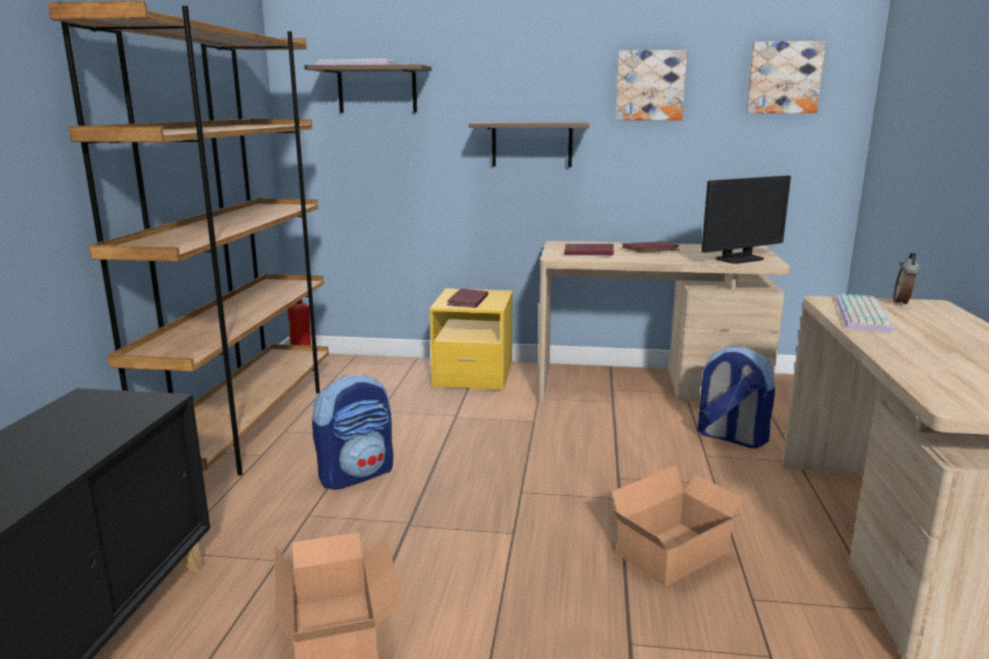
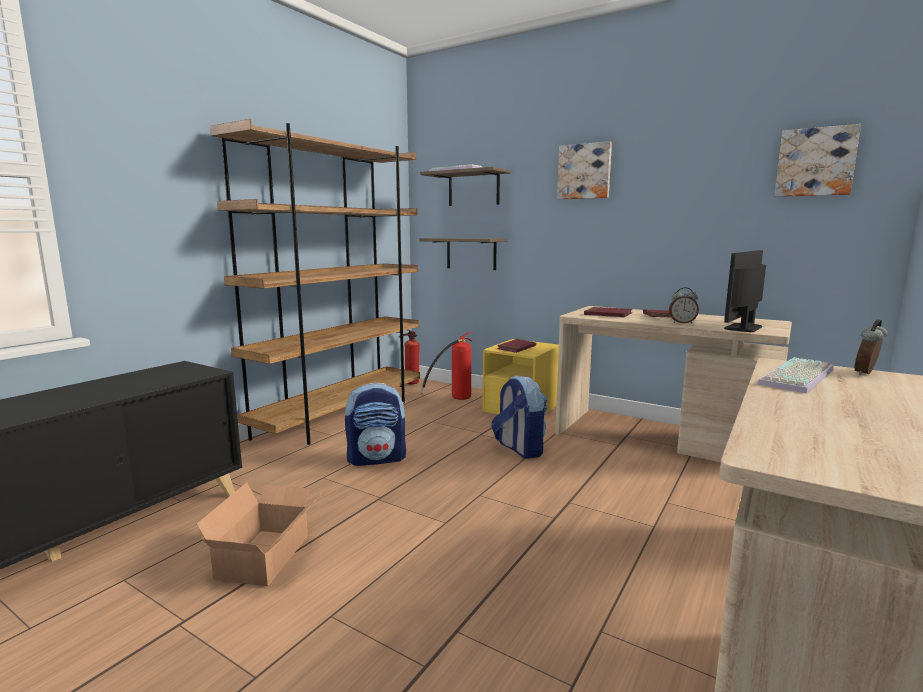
camera: 25 degrees right, 5 degrees down
(380, 377) = (453, 400): none -> fire extinguisher
(532, 144) = (581, 227): shelf -> shelf (471, 253)
(650, 85) = (682, 176): picture -> picture (584, 171)
(677, 258) = (682, 323): none -> alarm clock
(678, 554) = (565, 574): cardboard box -> none
(729, 437) = (704, 492): backpack -> backpack (519, 449)
(739, 259) = (743, 328): monitor -> monitor turned 135 degrees clockwise

